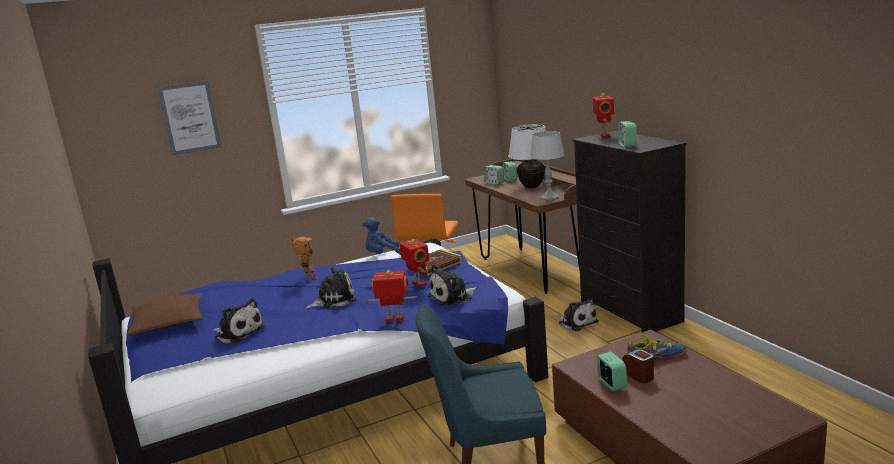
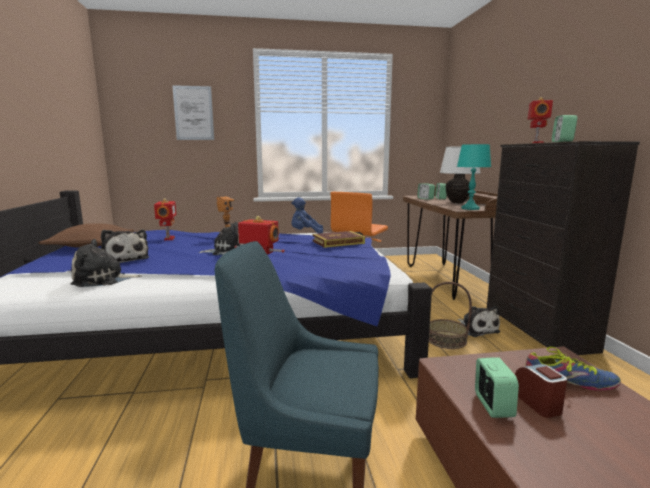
camera: 15 degrees right, 5 degrees down
(418, 284) = (310, 251): toy robot -> toy robot (168, 239)
(453, 297) = (334, 266): plush toy -> plush toy (103, 280)
(549, 198) = (470, 208): grey table lamp -> turquoise table lamp
(553, 339) = (446, 340): none -> basket

